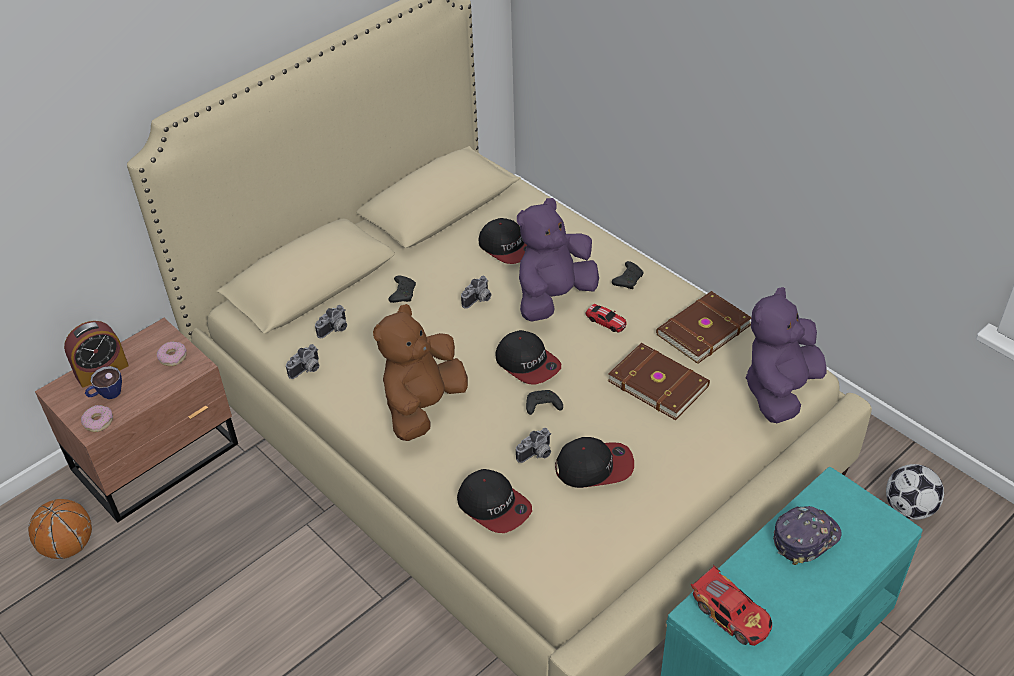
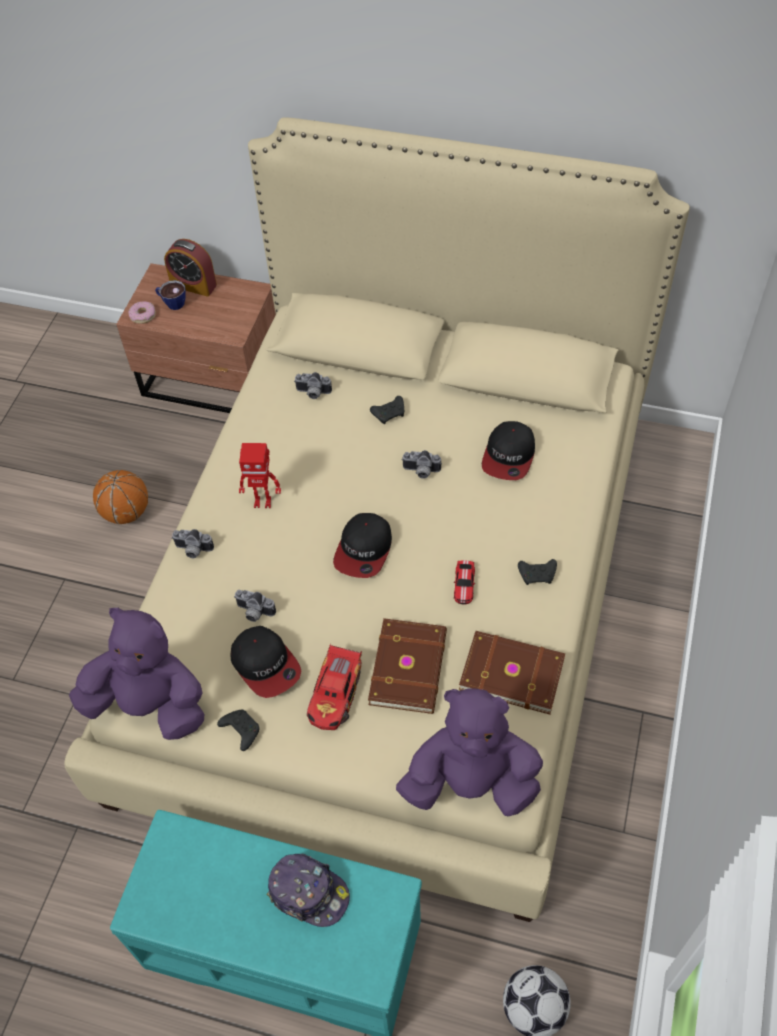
camera: 60 degrees right, 10 degrees up
(68, 546) = (105, 383): basketball -> basketball (126, 512)
(173, 357) = (234, 315): donut -> none
(307, 370) = (255, 402): camera -> camera (193, 550)
(423, 407) = (263, 501): brown plush toy -> toy robot
(494, 506) = (178, 611): cap -> none
(542, 407) = (315, 588): black game controller -> black game controller (240, 730)
(553, 297) = (466, 526): purple plush toy -> purple plush toy (150, 704)
(732, 614) = (183, 863): toy car -> toy car (336, 694)

